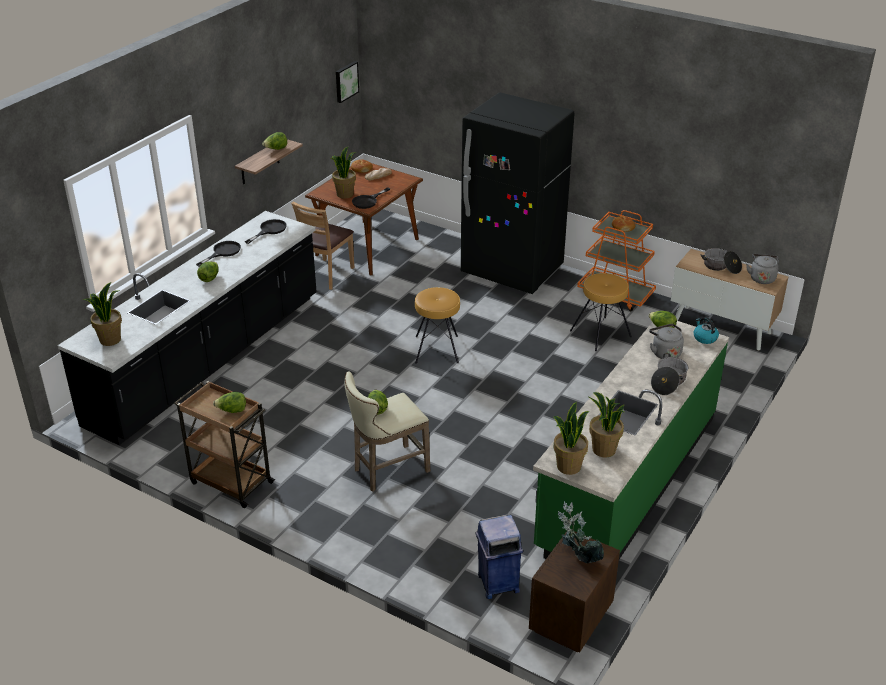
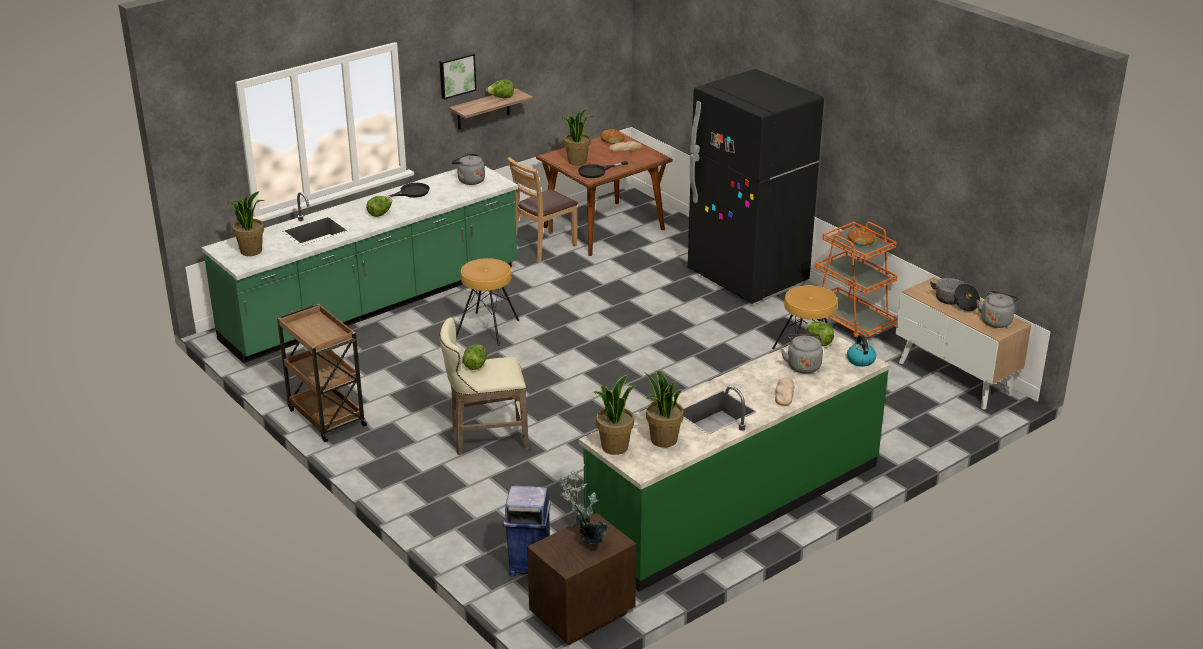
camera: 20 degrees right, 5 degrees down
(208, 359) = (374, 304): black counter -> green counter
(232, 411) = (326, 335): lettuce -> none
(269, 230) = (469, 180): black frying pan -> grey kettle
(346, 81) = (611, 40): picture -> picture (456, 75)
(437, 349) = (613, 338): brown stool -> brown stool (488, 329)
(668, 382) = (784, 393): cooking pot -> bread

